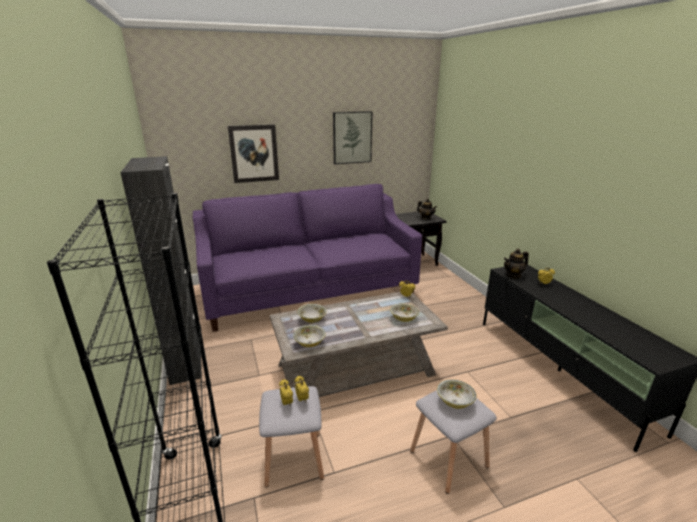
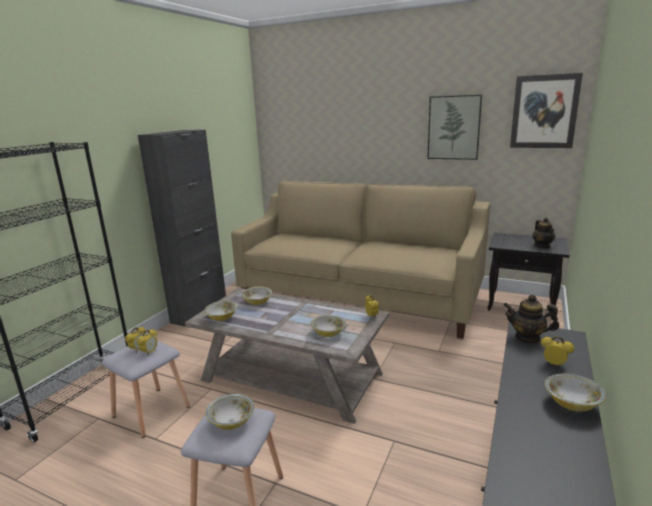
camera: 45 degrees right, 5 degrees down
(254, 153) = (342, 141): picture -> picture (544, 112)
(309, 290) = (360, 296): purple sofa -> beige sofa
(578, 299) = (572, 403): none -> bowl

